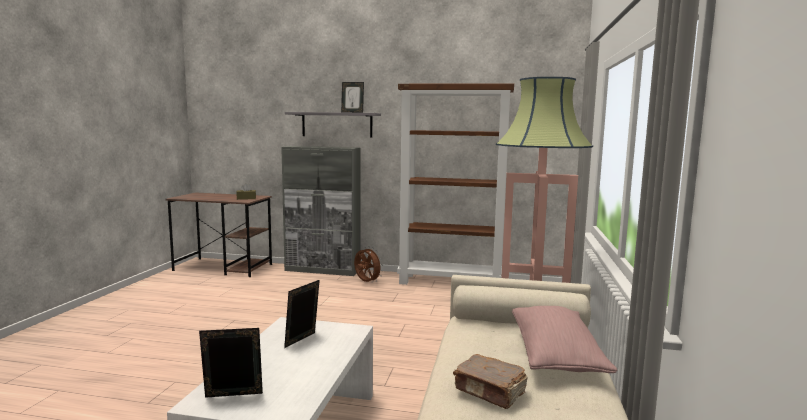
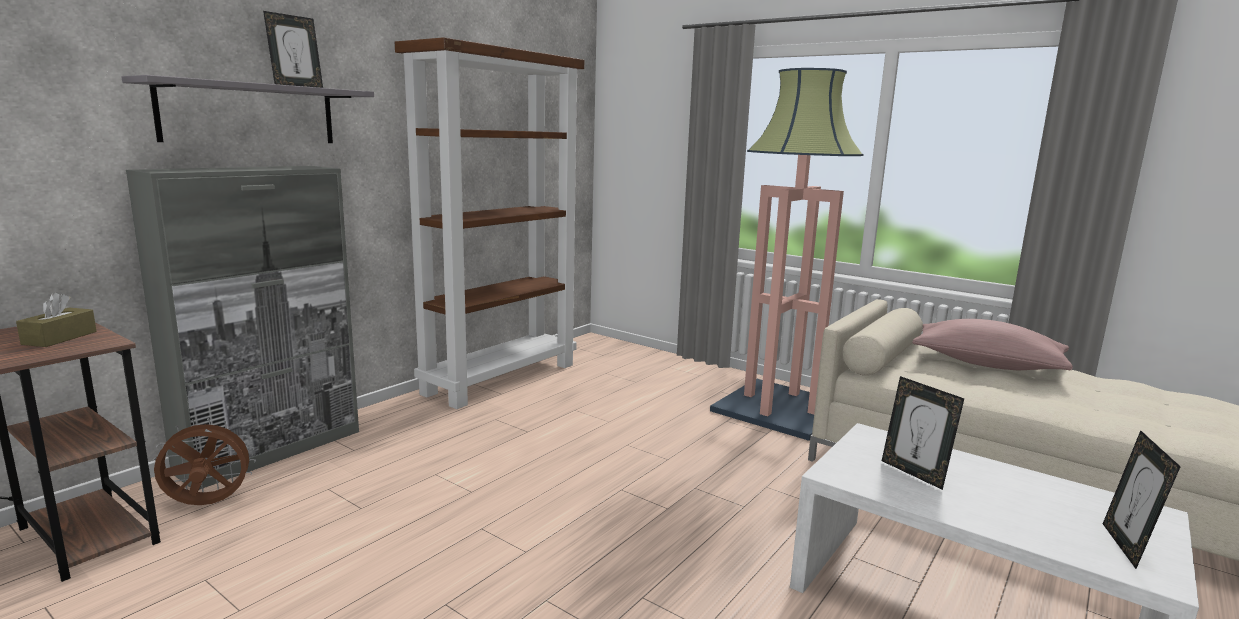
camera: 65 degrees left, 5 degrees up
(366, 282) = (412, 429): brown fan -> brown fan (207, 505)
(490, 392) = (1086, 402): brown book -> none

